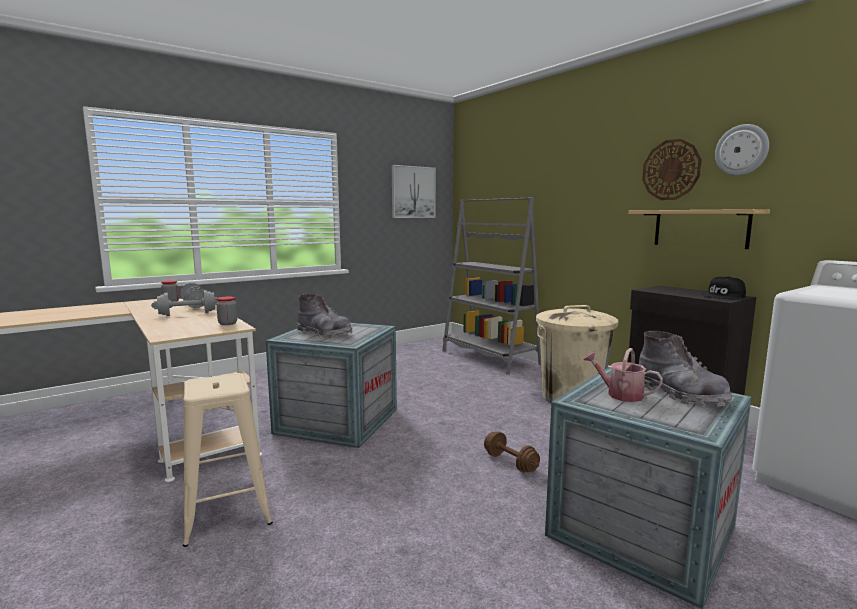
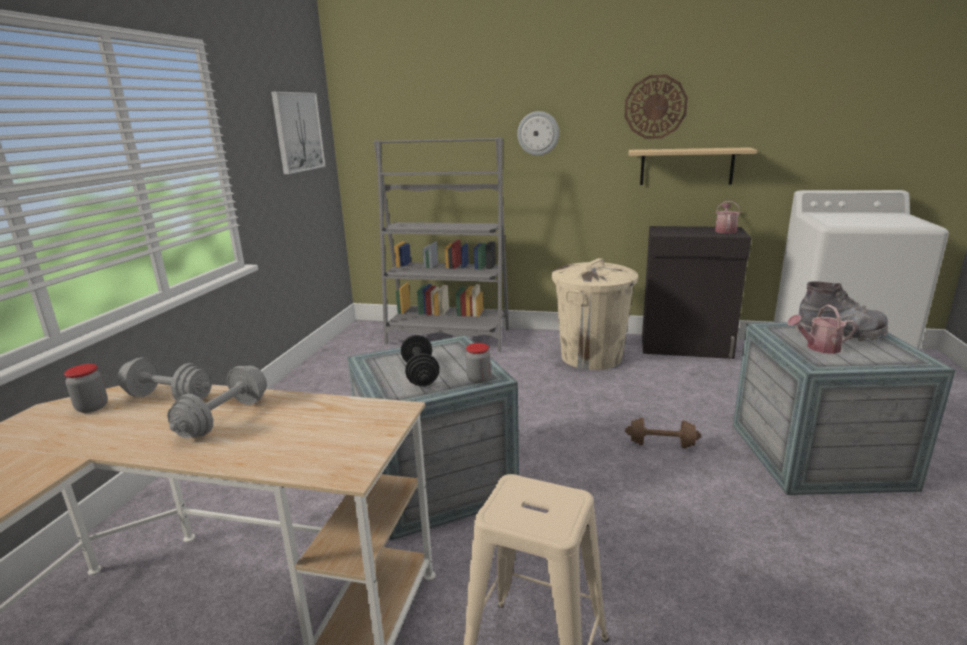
camera: 40 degrees left, 10 degrees up
(227, 323) = (359, 410): jar -> jar (478, 379)
(324, 333) = (420, 374): grey boot -> black dumbbell
(724, 296) = (725, 230): black cap -> watering can
(741, 150) = (725, 90): wall clock -> wall clock (538, 133)

